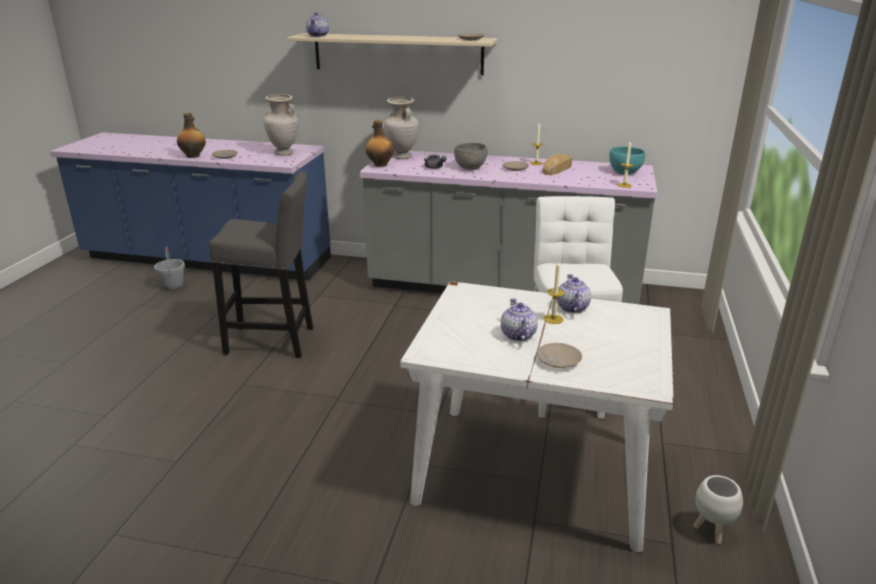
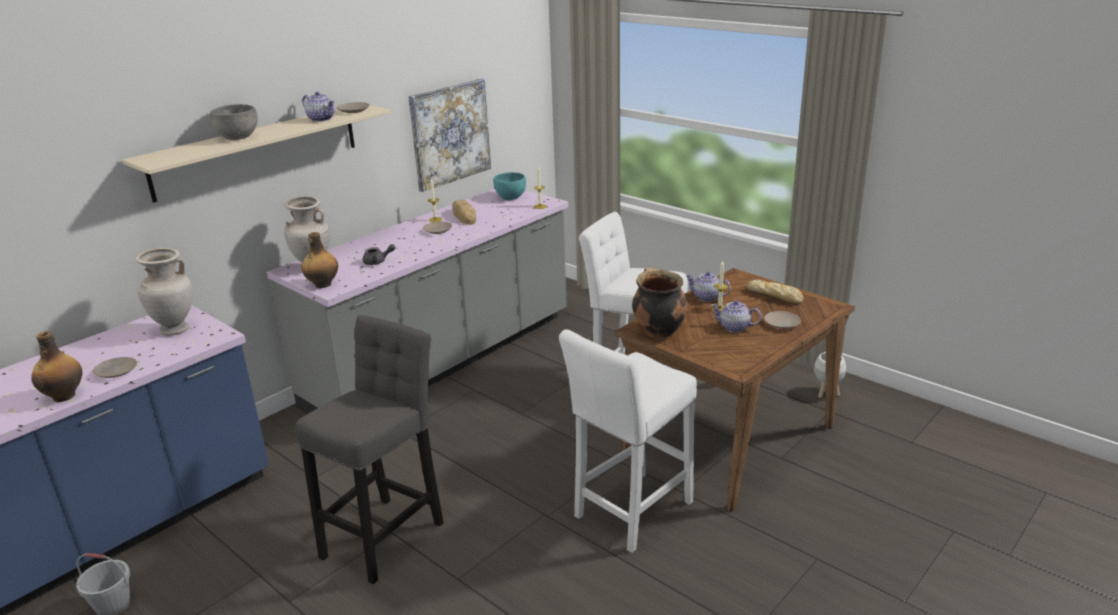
camera: 60 degrees left, 0 degrees up
(318, 35) = (174, 155): teapot -> teapot (322, 119)
(367, 441) = (630, 513): none -> white stool
(466, 299) = (658, 331): none -> cooking pot
(470, 168) = (404, 247): grey bowl -> grey bowl (237, 138)
(531, 472) = (728, 440): white dining table -> brown dining table
(593, 92) = (450, 134): none -> picture
(625, 345) = (775, 296): none -> bread

